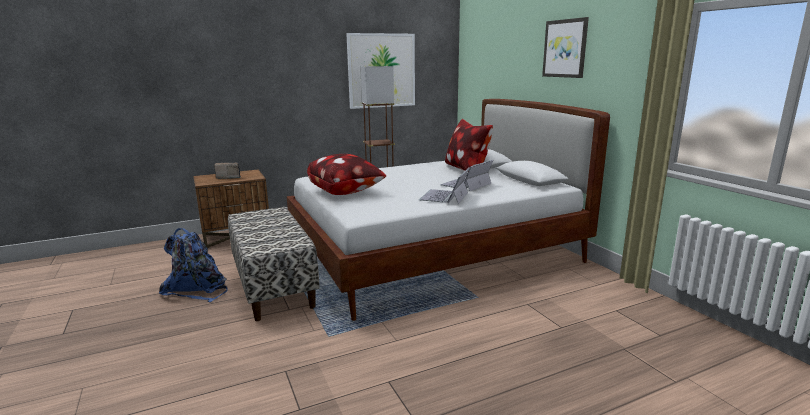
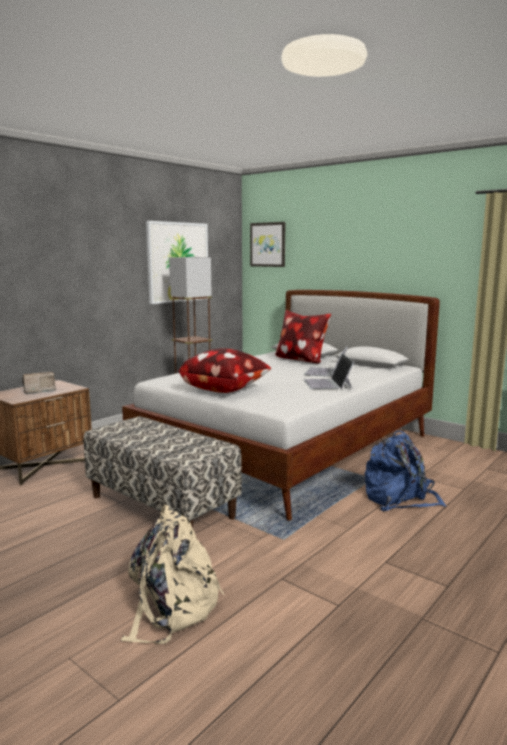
camera: 25 degrees left, 5 degrees down
(182, 370) = (171, 607): none -> beige backpack
(197, 289) = (71, 527): blue backpack -> blue backpack (400, 499)
(565, 48) = (383, 242): picture -> picture (268, 244)

